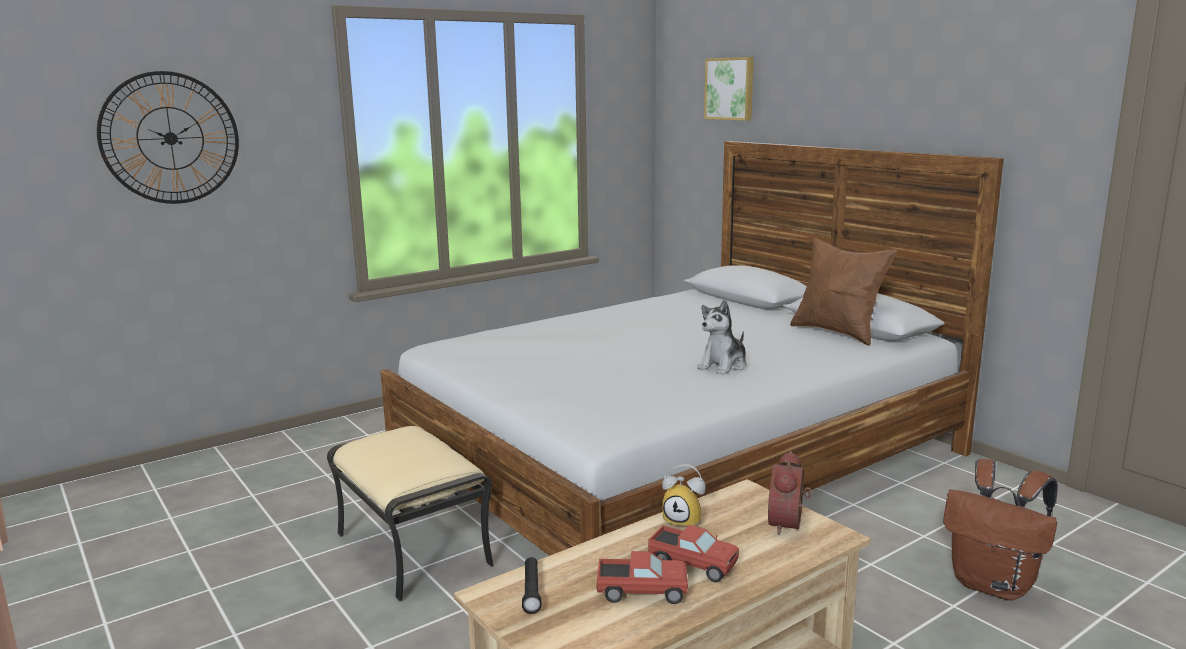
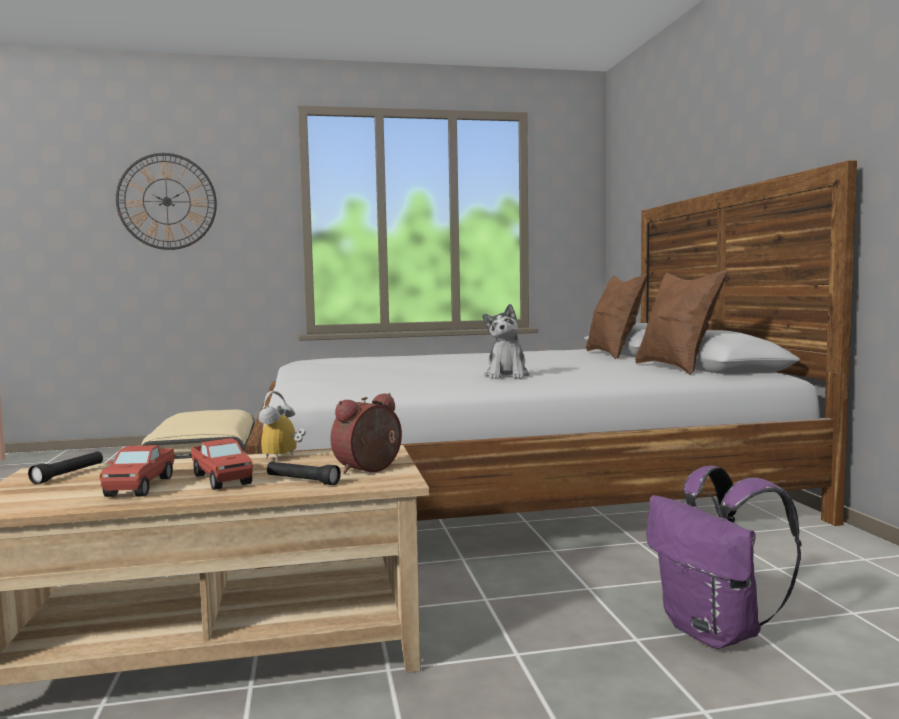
camera: 25 degrees right, 10 degrees down
(642, 593) = (141, 486): toy truck -> toy truck turned 60 degrees clockwise
(685, 521) = (284, 458): alarm clock -> alarm clock turned 60 degrees clockwise
(723, 366) = (507, 376): plush toy -> plush toy turned 60 degrees counterclockwise
(730, 89) = (650, 161): picture -> none
(739, 306) = (614, 354): none -> brown pillow
(763, 552) = (302, 481): none -> black flashlight
(994, 585) = (716, 633): brown backpack -> purple backpack

